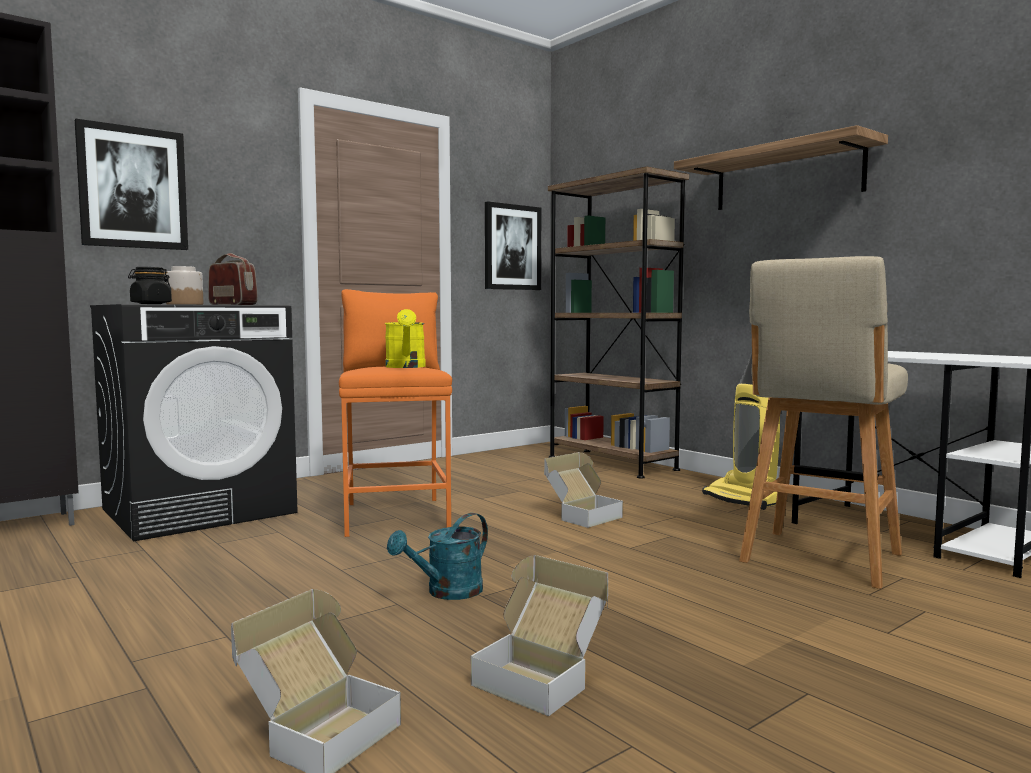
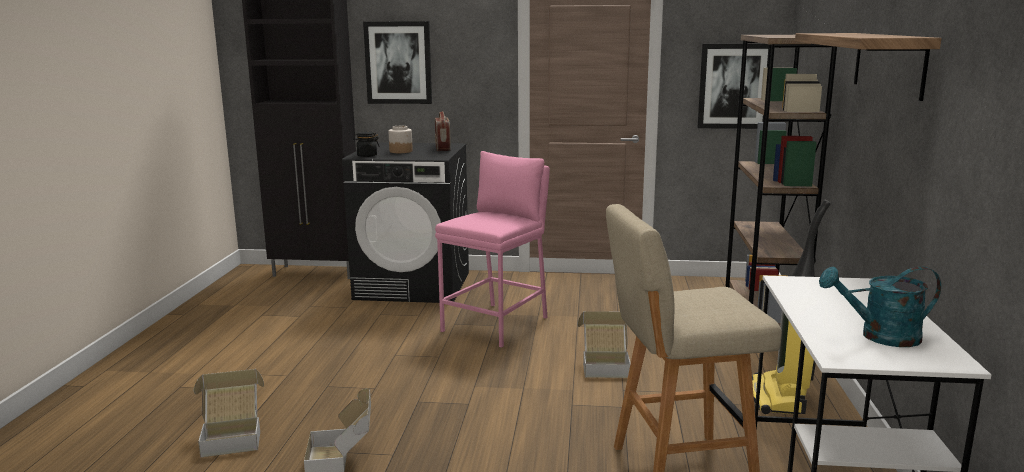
camera: 45 degrees right, 10 degrees up
(396, 516) = (496, 324): orange stool -> pink stool
(406, 367) = (491, 220): yellow watering can -> none
(447, 593) = (407, 391): turquoise watering can -> turquoise watering can (880, 337)

